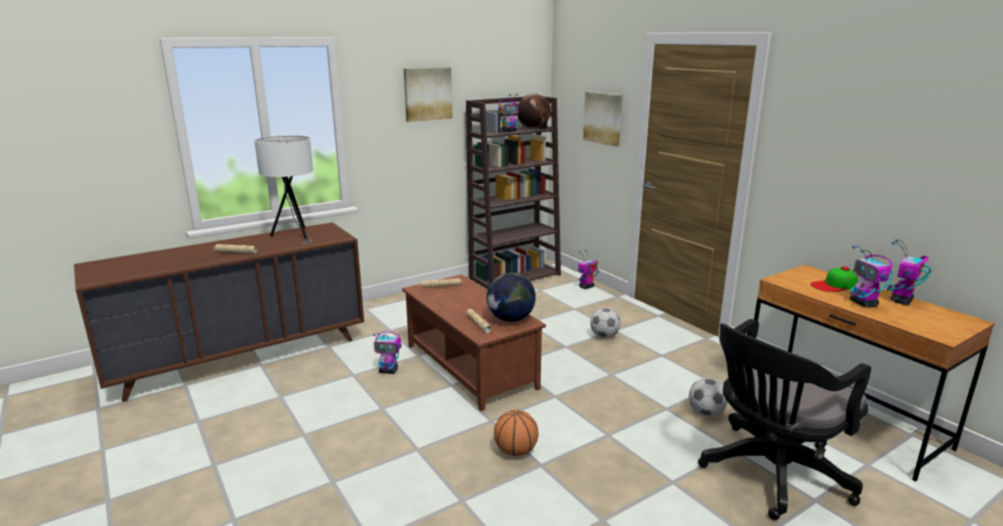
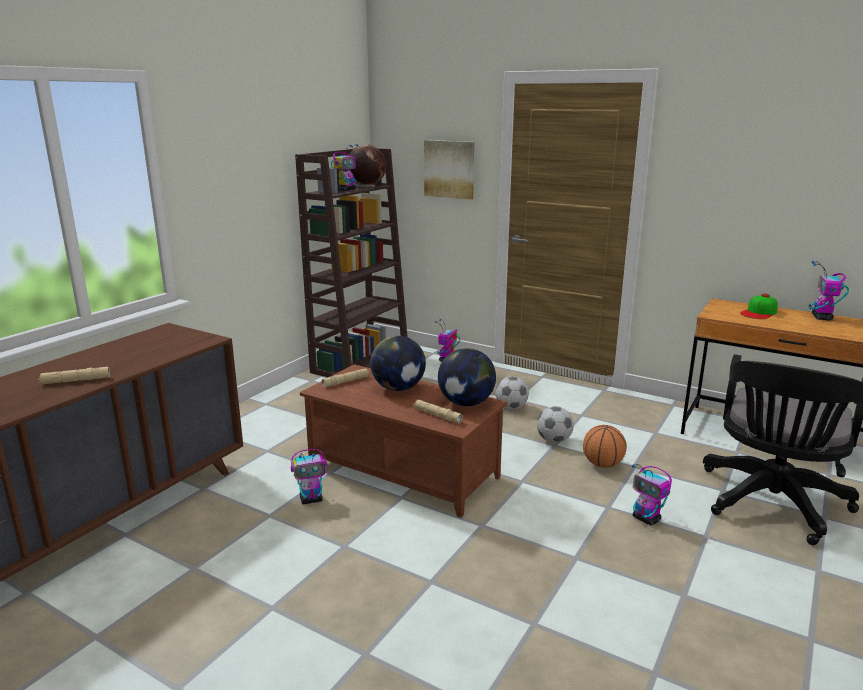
camera: 25 degrees left, 0 degrees up
(294, 235) = (137, 346): white table lamp -> none
(427, 94) = (253, 147): picture -> none
(473, 298) = (398, 388): none -> globe
(516, 451) = (538, 551): basketball -> basketball (602, 464)
(706, 413) = (670, 461): football -> football (554, 440)
(863, 304) = (801, 325): toy robot -> toy robot (646, 519)

